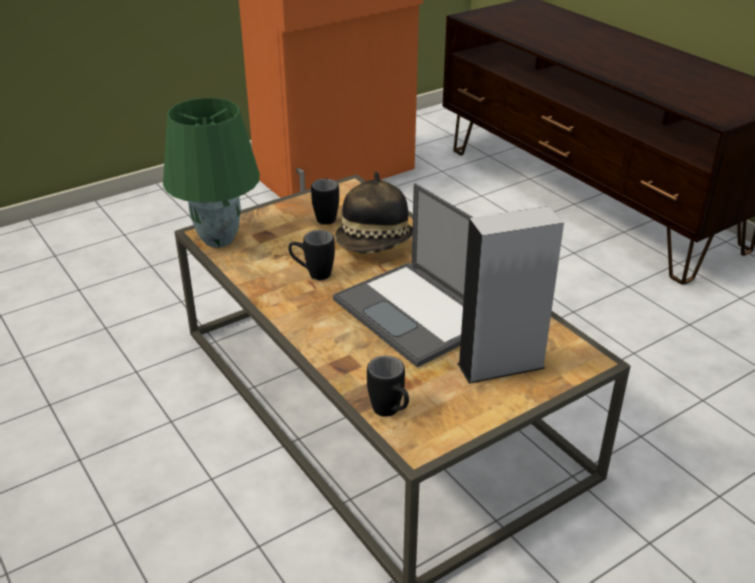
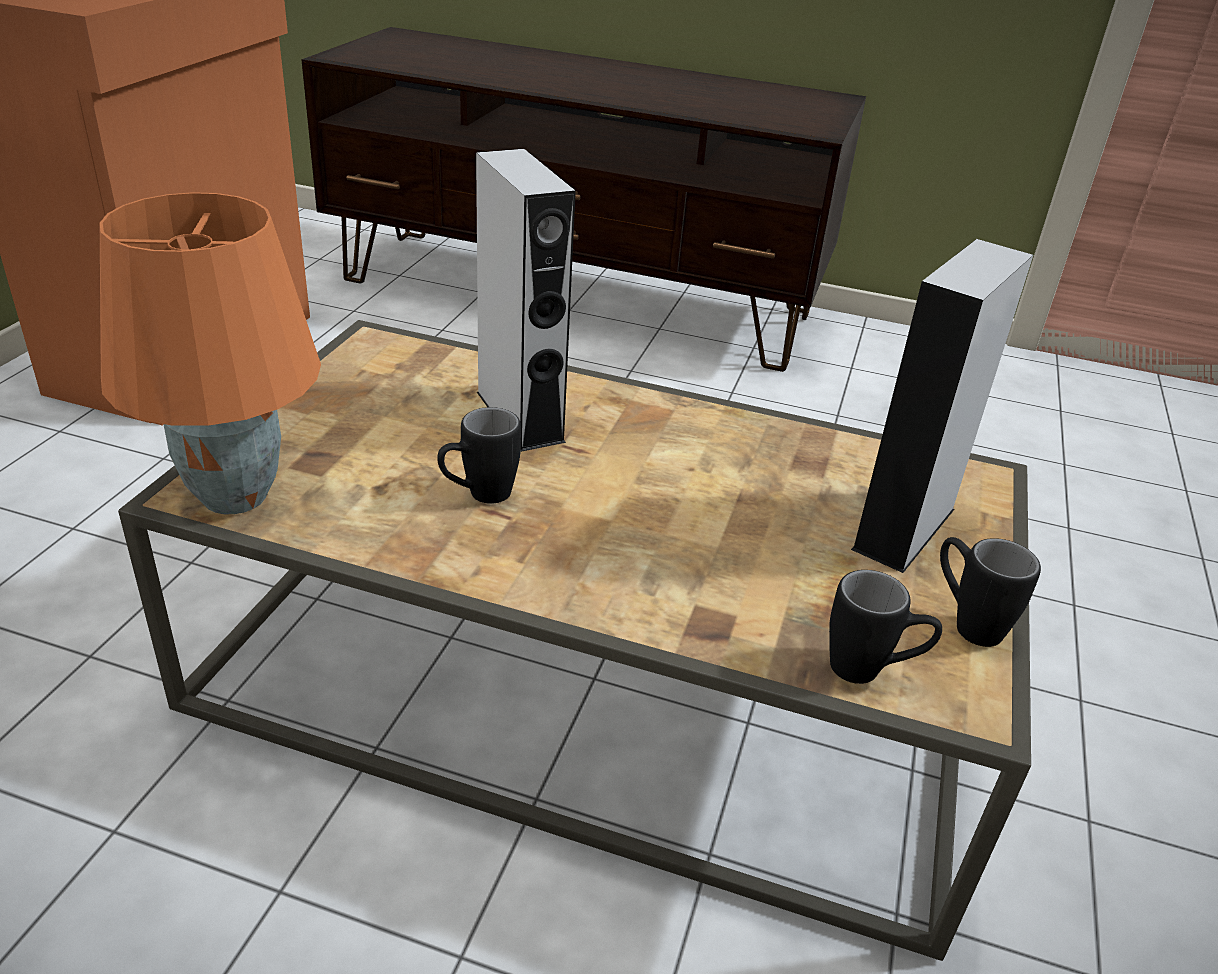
camera: 40 degrees left, 0 degrees up
(219, 240) = (237, 496): green table lamp -> orange table lamp
(326, 216) = (388, 396): black mug -> black mug (965, 622)
(375, 244) = (519, 416): hat -> grey speaker
(417, 313) = (708, 497): laptop -> none

